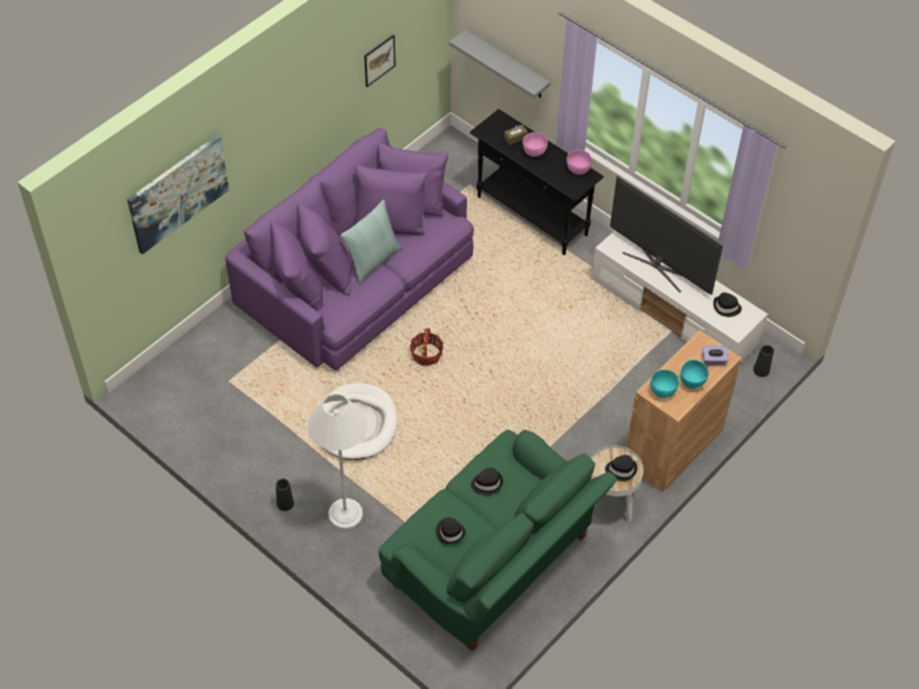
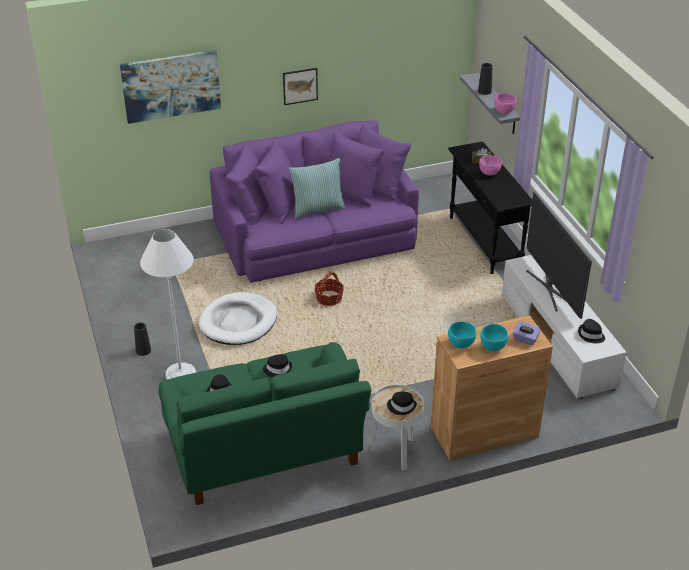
camera: 30 degrees right, 15 degrees down
(379, 60) = (390, 65): picture -> picture (300, 86)
(578, 170) = (516, 193): pink bowl -> pink bowl (504, 111)
(761, 370) = (608, 408): black vase -> black vase (484, 91)

